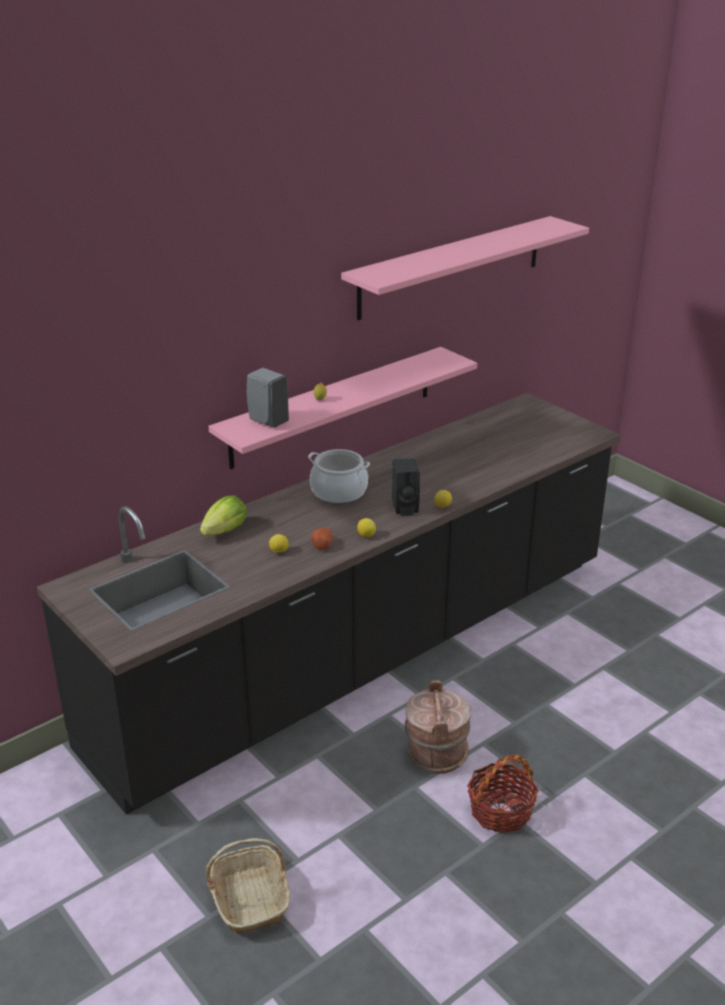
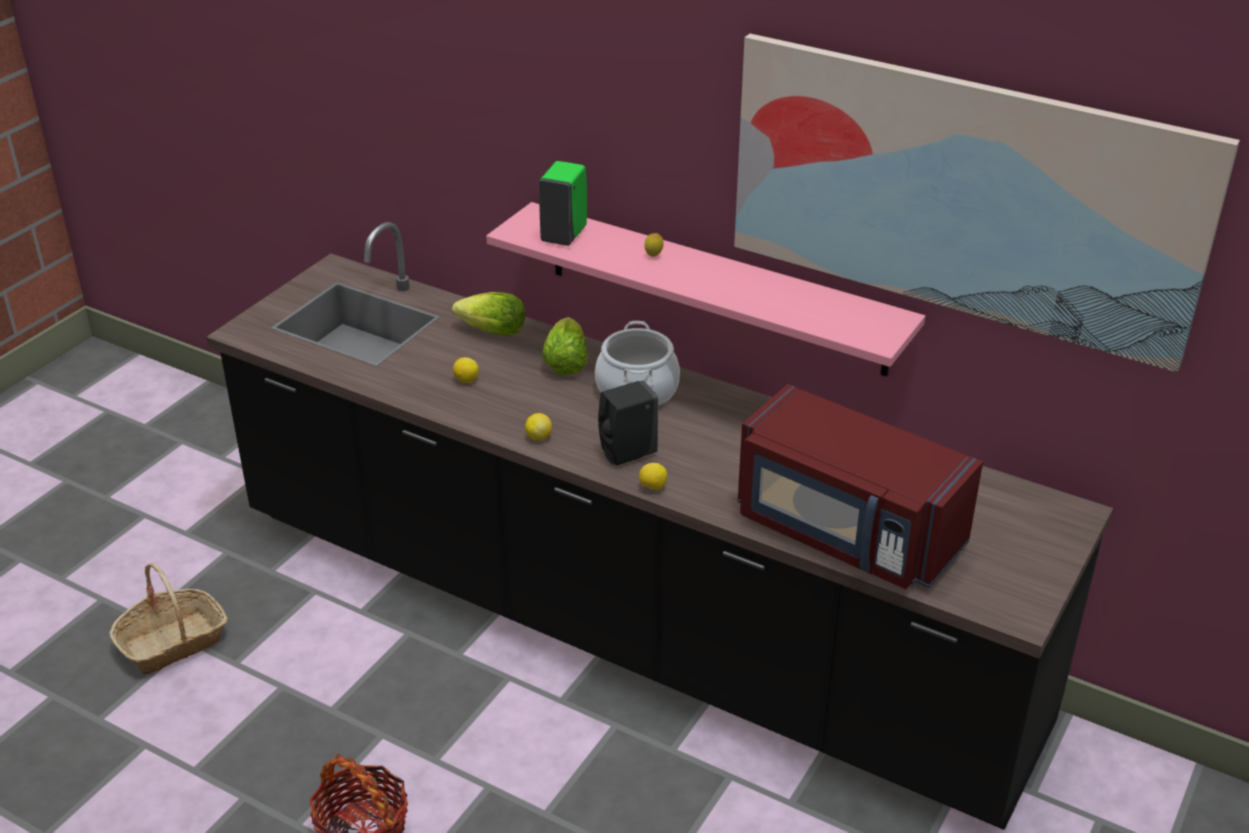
camera: 70 degrees right, 5 degrees up
(267, 421) = (564, 235): grey soap dispenser -> green soap dispenser
(288, 511) = (565, 363): none -> lettuce
(322, 545) = (497, 408): potato -> none
(436, 753) = (451, 741): brown bucket -> none
(451, 267) = (961, 196): pink shelf -> picture
(514, 460) = (846, 533): none -> red microwave

